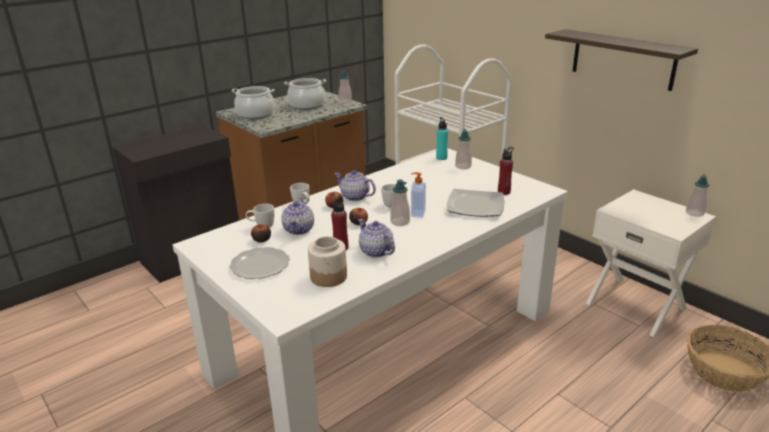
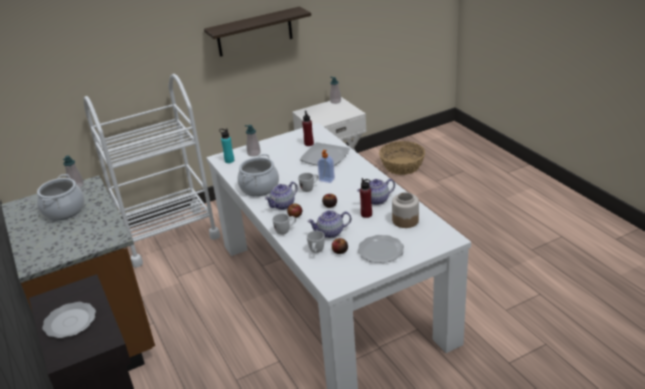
camera: 75 degrees left, 5 degrees up
(168, 141) = (70, 322): none -> plate
(255, 114) = (63, 245): cooking pot -> cooking pot (259, 187)
(299, 230) = (330, 233): teapot -> teapot turned 150 degrees clockwise
(400, 222) = (337, 188): soap dispenser -> none

